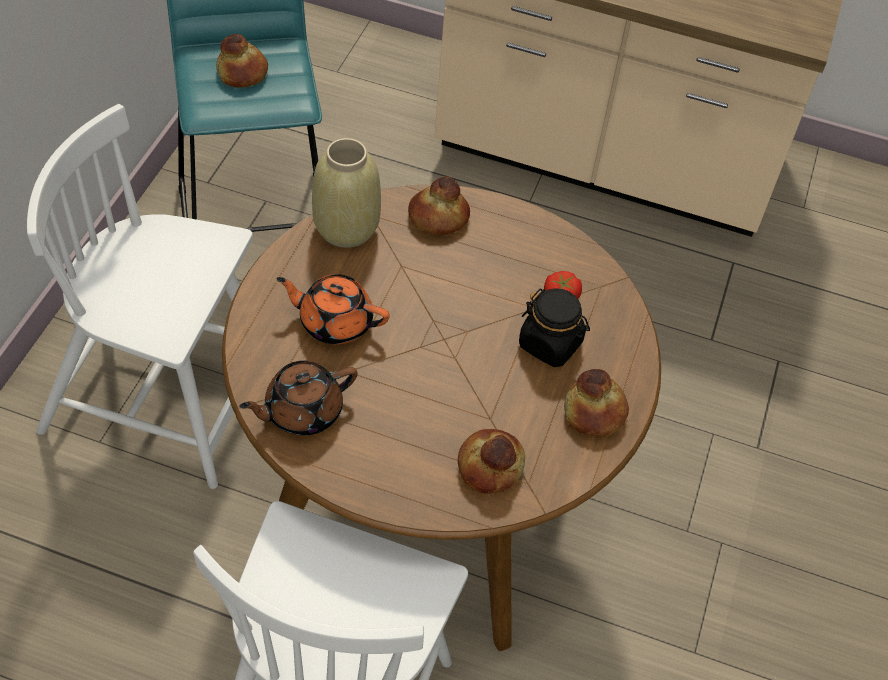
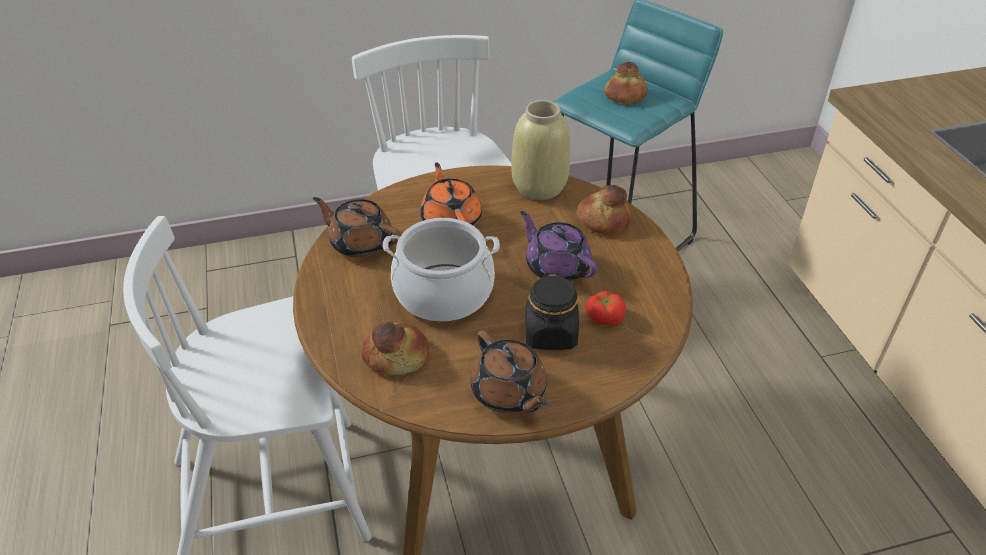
camera: 60 degrees right, 10 degrees down
(436, 387) = (444, 293): none -> cooking pot
(471, 288) = (556, 267): none -> purple teapot
(595, 412) = (509, 393): bread -> brown teapot

